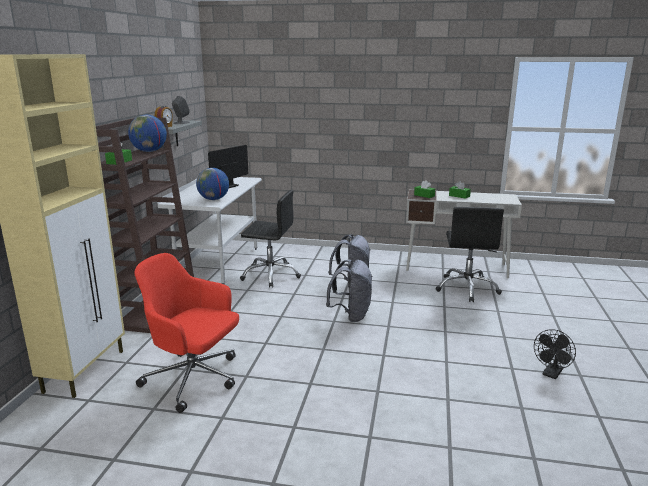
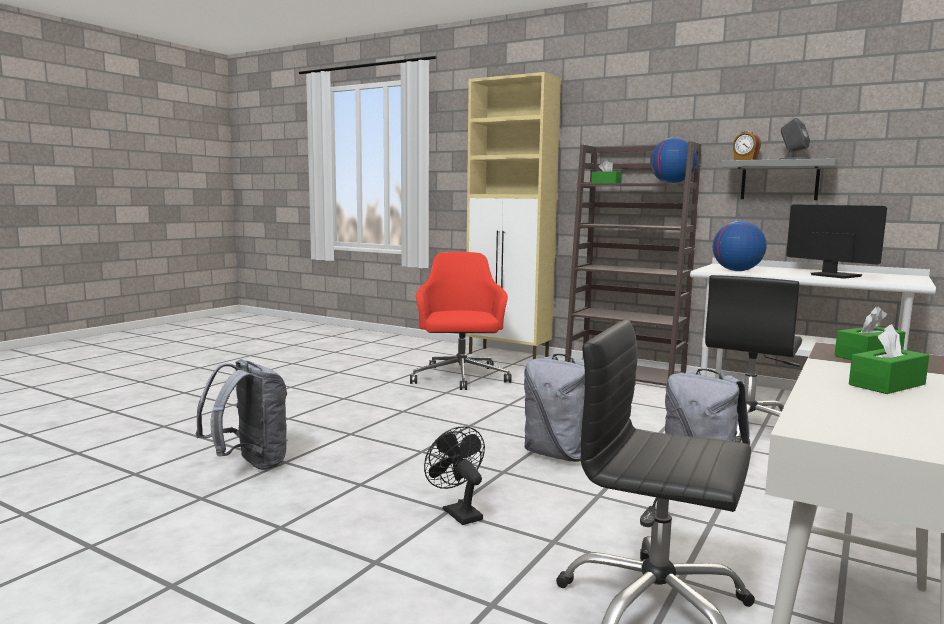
camera: 110 degrees right, 10 degrees down
(194, 379) = (460, 378): red office chair -> red office chair turned 45 degrees counterclockwise
(466, 412) = (249, 465): none -> grey backpack
(551, 374) = (217, 556): black fan -> black fan (458, 512)

